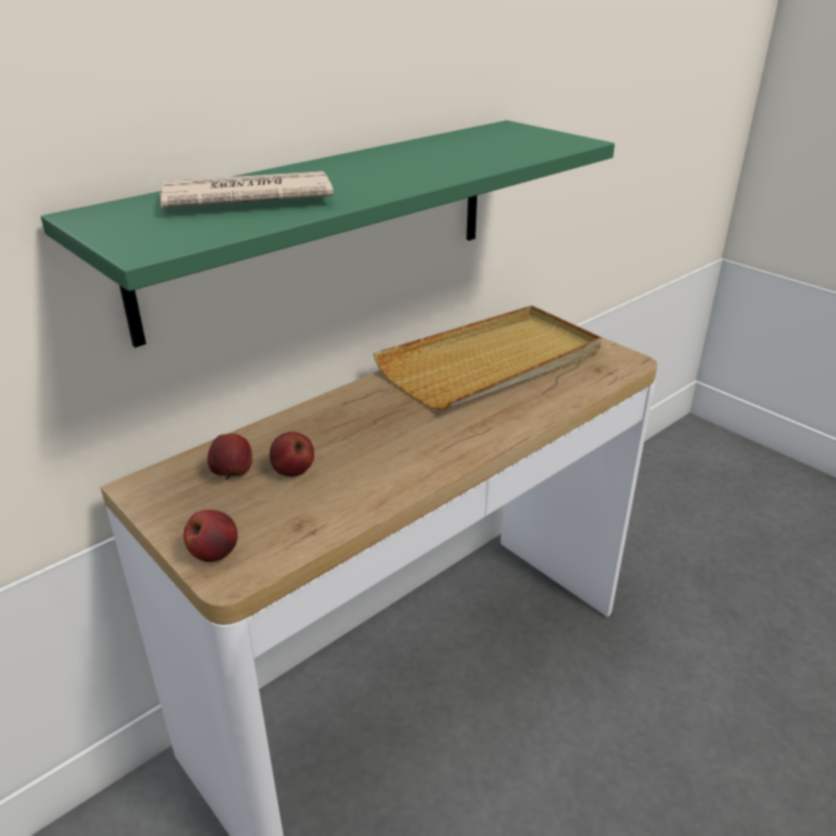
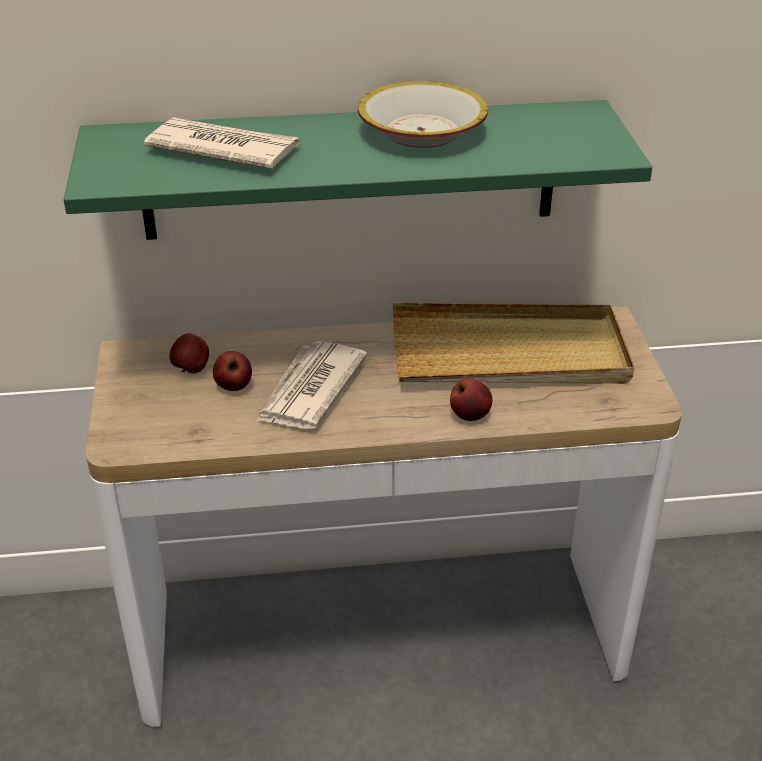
camera: 35 degrees right, 5 degrees up
(214, 554) = (121, 426): apple -> apple (470, 415)
(368, 447) = (309, 390): none -> newspaper
(409, 156) = (421, 132): none -> bowl

